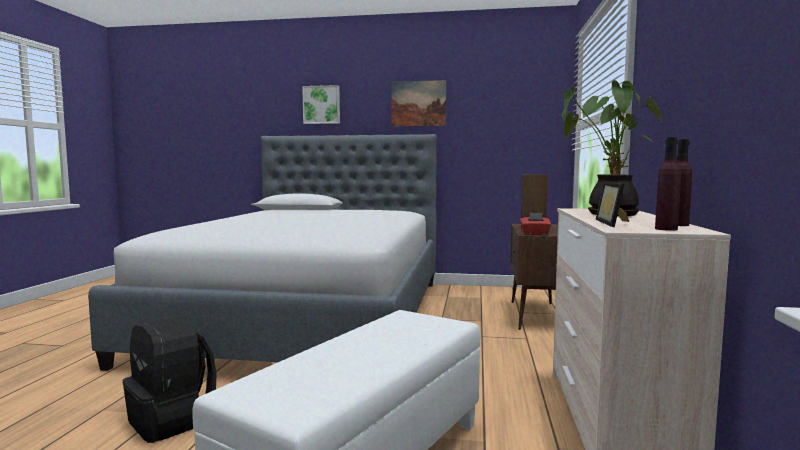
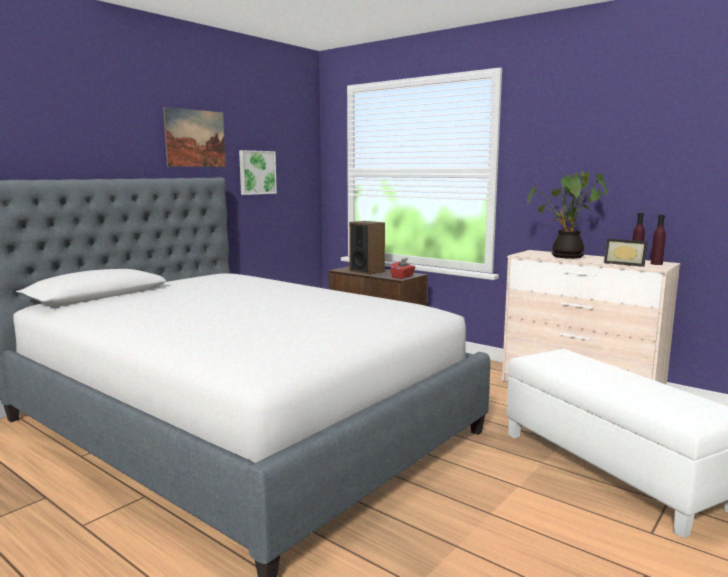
camera: 60 degrees left, 5 degrees up
(172, 420) = (477, 539): black backpack -> none
(321, 105) = (68, 131): picture -> picture (256, 172)

